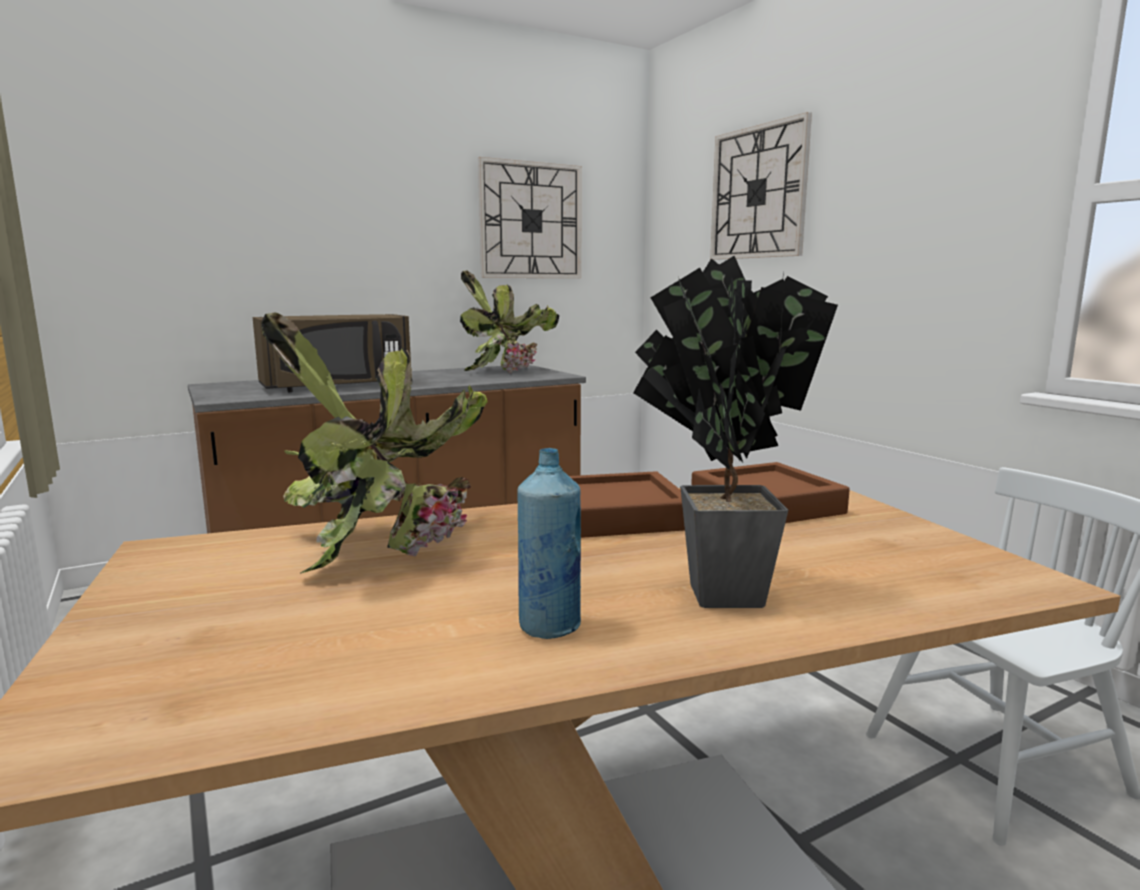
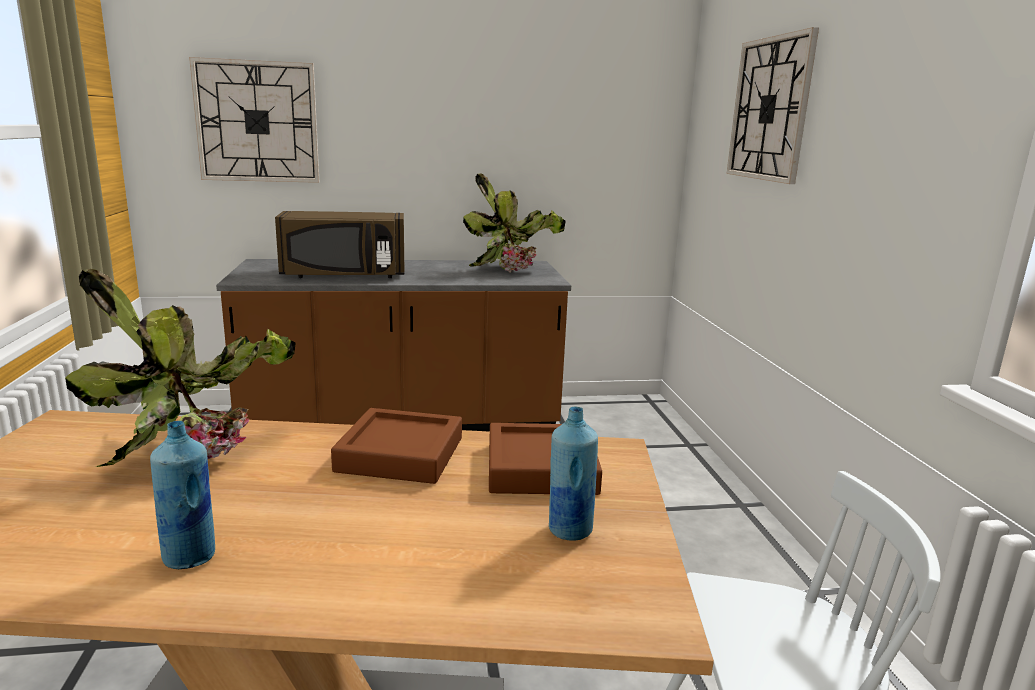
camera: 20 degrees right, 5 degrees up
(531, 221) = (560, 124): wall clock -> wall clock (257, 122)
(711, 591) = (351, 554): potted plant -> none
(867, 539) = (569, 530): none -> blue bottle

